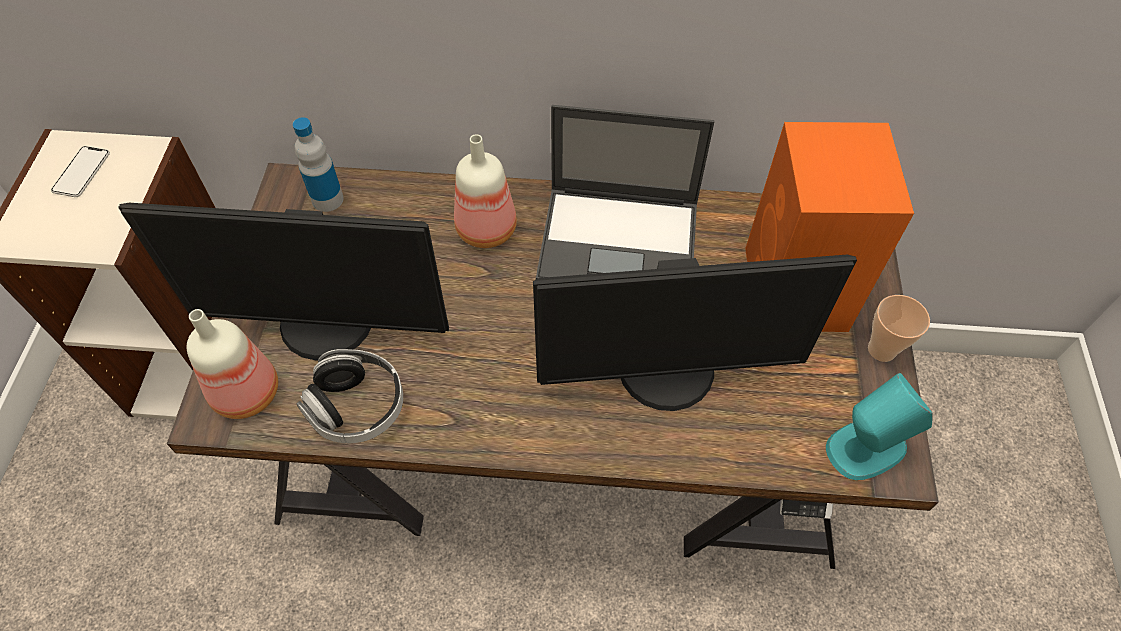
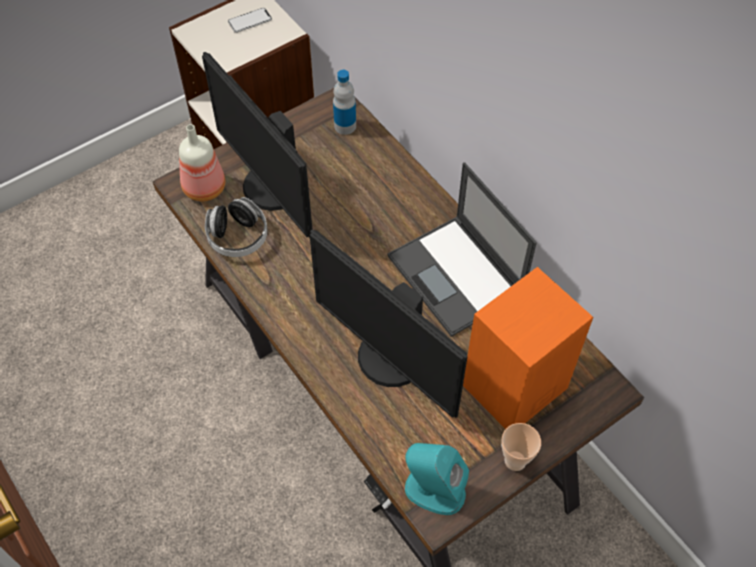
camera: 50 degrees right, 0 degrees up
(488, 229) = (400, 209): bottle -> none

